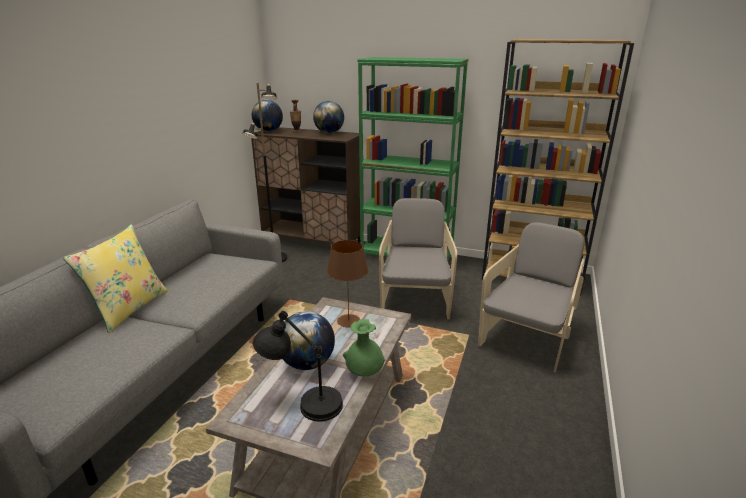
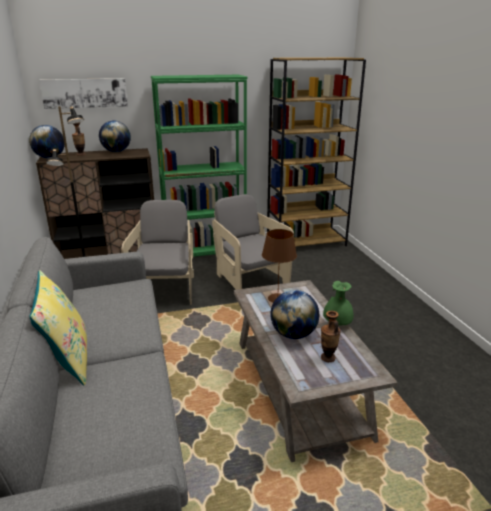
camera: 35 degrees left, 0 degrees up
(302, 402) = (328, 358): black table lamp -> vase
(312, 72) = (85, 93): none -> picture
(527, 339) = (348, 282): grey armchair -> grey armchair (165, 290)

